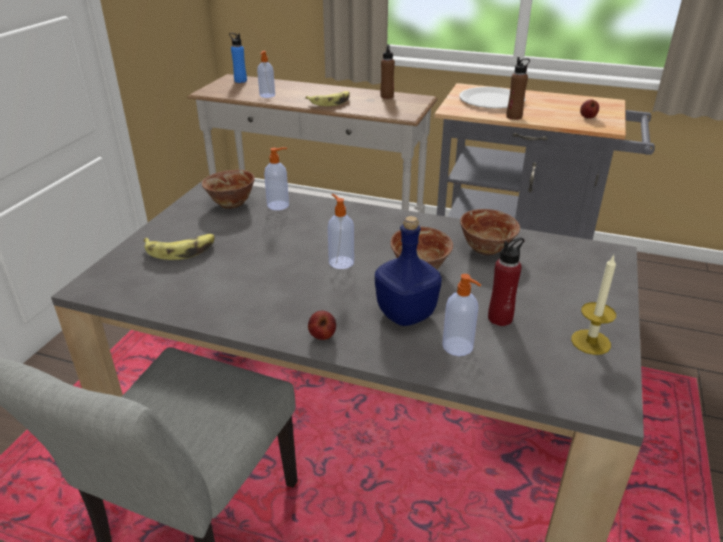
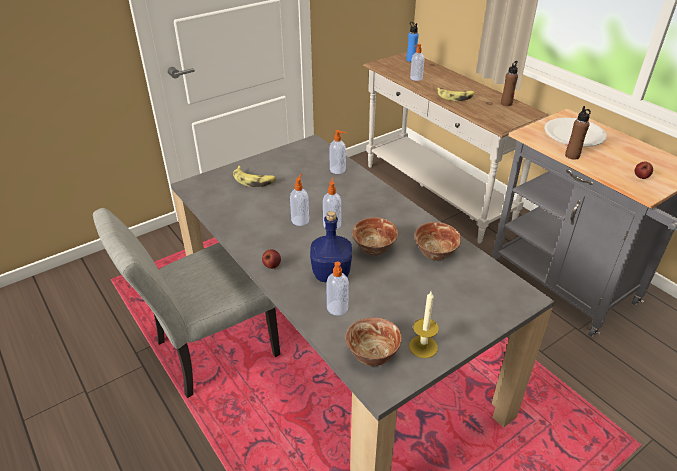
camera: 35 degrees right, 5 degrees up
(231, 203) = (311, 158): bowl -> bowl (372, 356)
(297, 272) = (300, 220): none -> soap dispenser
(500, 318) = (384, 304): red bottle -> none

